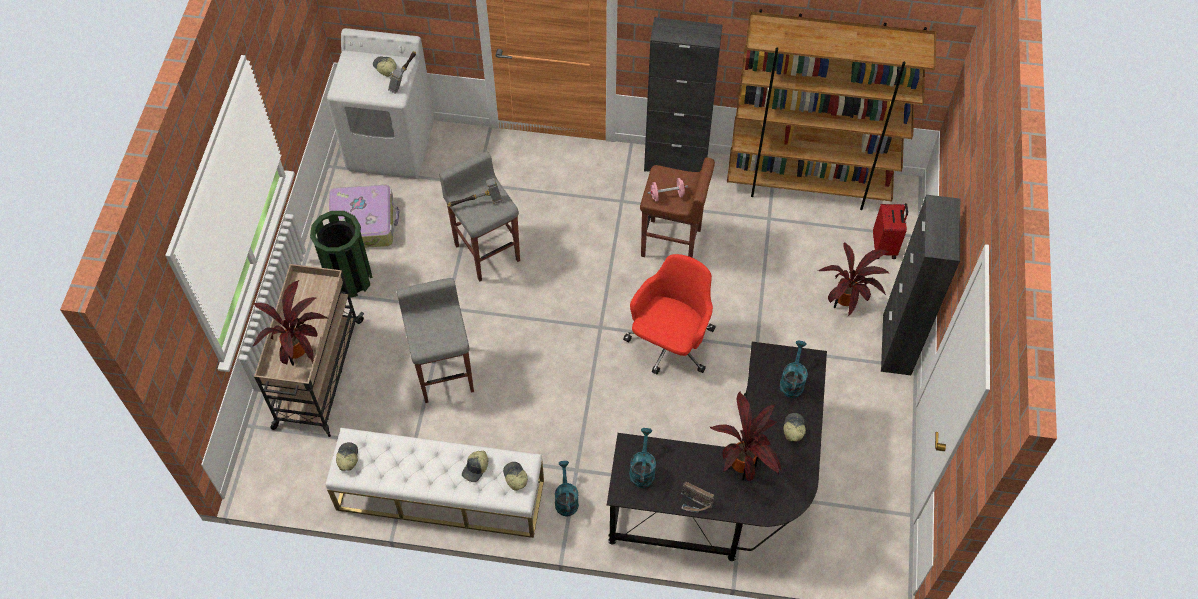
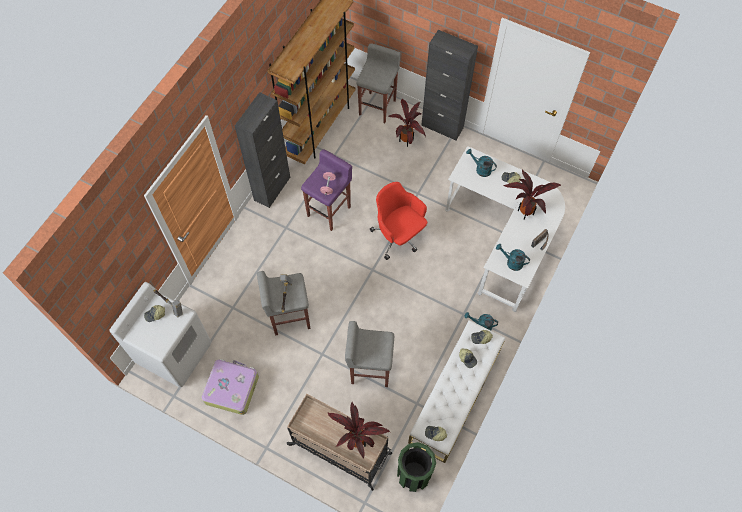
camera: 70 degrees left, 5 degrees up
(349, 278) = (273, 410): green trash can -> green trash can (413, 474)
(672, 244) = (329, 211): brown stool -> purple stool
(730, 491) = (503, 239): black desk -> white desk
(885, 246) = (378, 107): red suitcase -> grey stool

